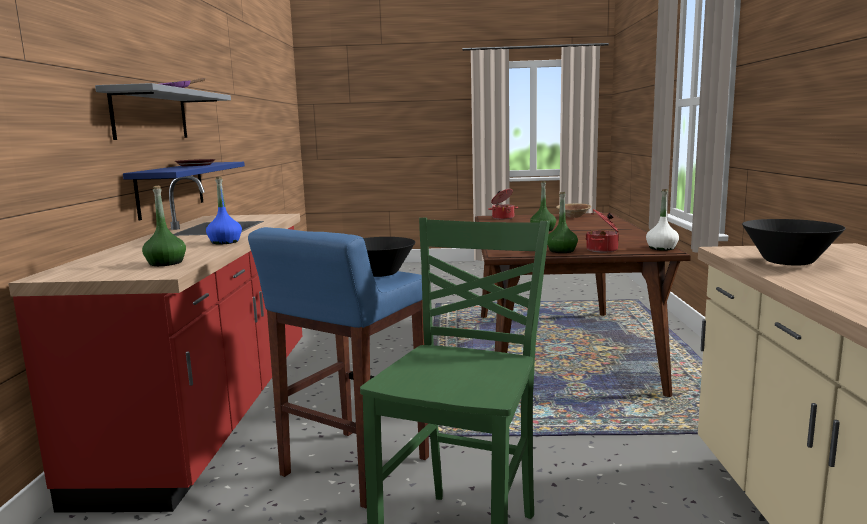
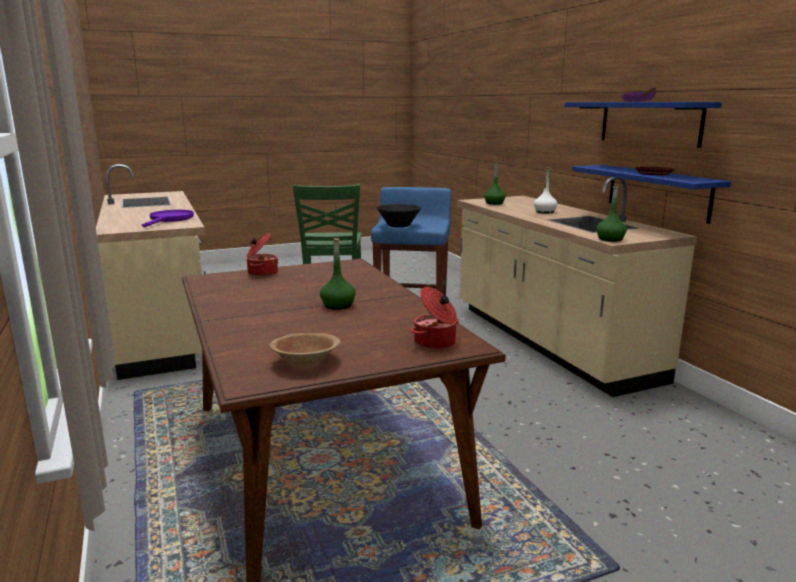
camera: 155 degrees right, 5 degrees up
(151, 115) = (649, 123): grey shelf -> blue shelf
(214, 412) = (548, 342): red counter -> beige counter
(225, 242) = (521, 213): blue bottle -> none
(561, 251) = (300, 269): green bottle -> green bottle (610, 239)
(661, 248) = (203, 279): white bottle -> white bottle (545, 212)
(788, 262) = (169, 220): black bowl -> purple frying pan

